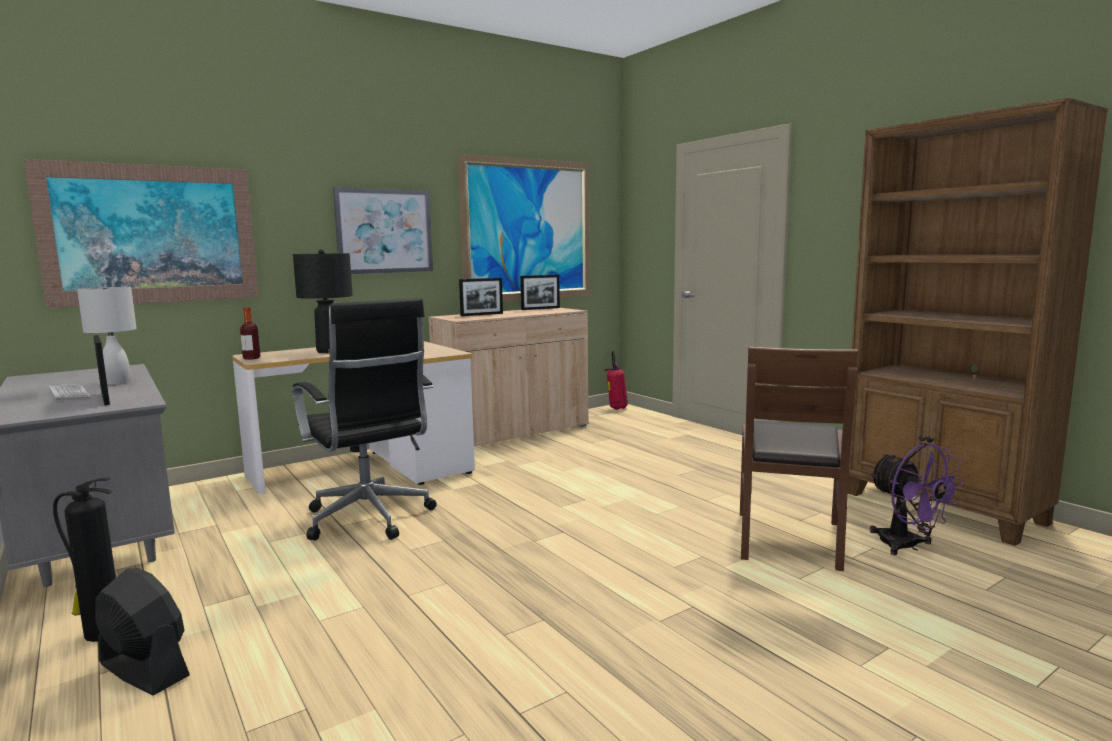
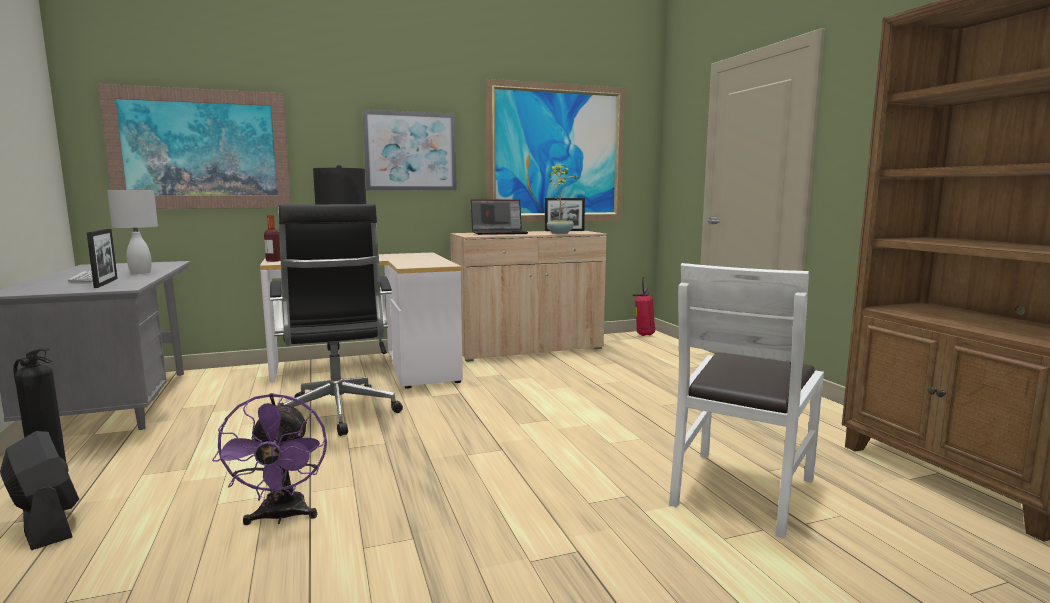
camera: 15 degrees right, 0 degrees up
(482, 314) = (499, 233): picture frame -> laptop
(544, 312) = (560, 233): none -> potted plant
(789, 539) = (741, 490): brown chair -> white chair
(907, 546) = (887, 520): purple fan -> purple fan (281, 517)

